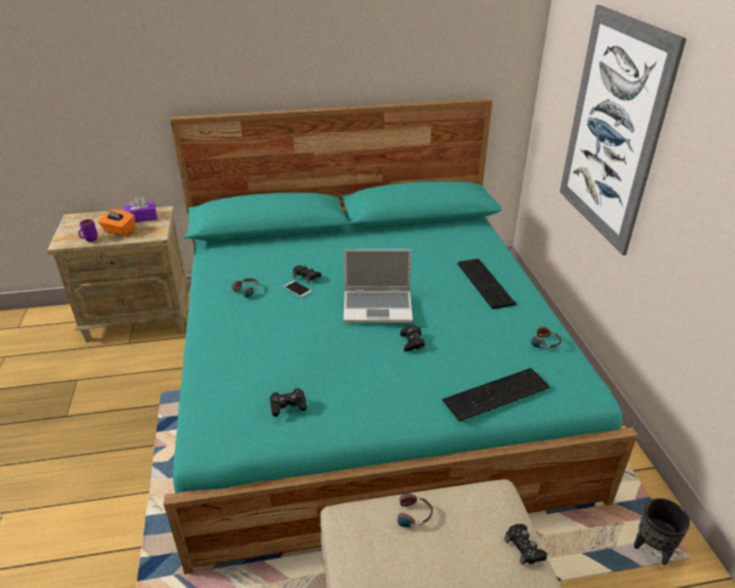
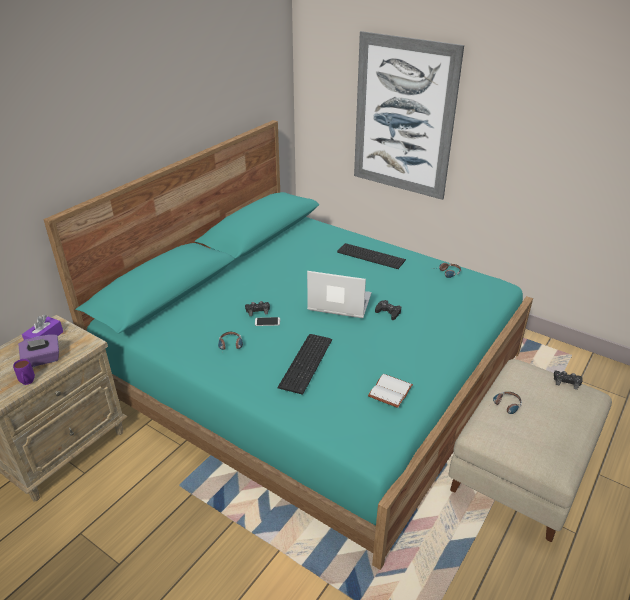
camera: 45 degrees left, 0 degrees up
(119, 231) = (43, 359): orange tissue box -> purple tissue box
(288, 405) = (389, 390): black game controller -> white book
(378, 307) = (338, 303): laptop -> laptop turned 120 degrees counterclockwise
(498, 395) = (473, 312): keyboard -> keyboard (308, 362)
(652, 550) = (556, 363): black planter -> none

